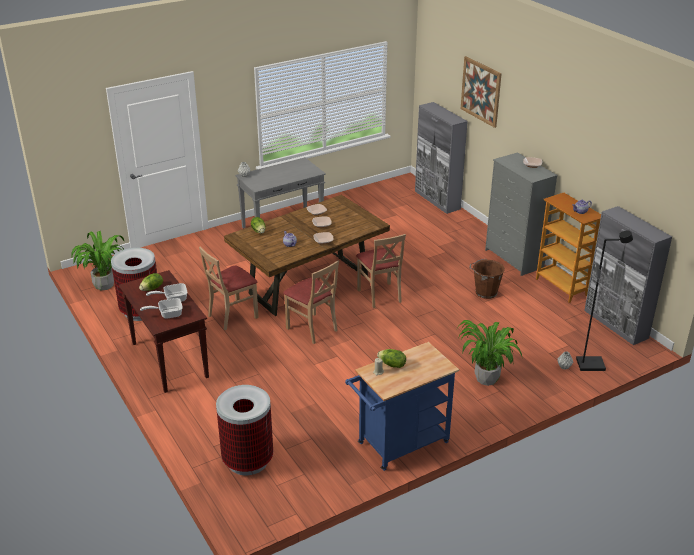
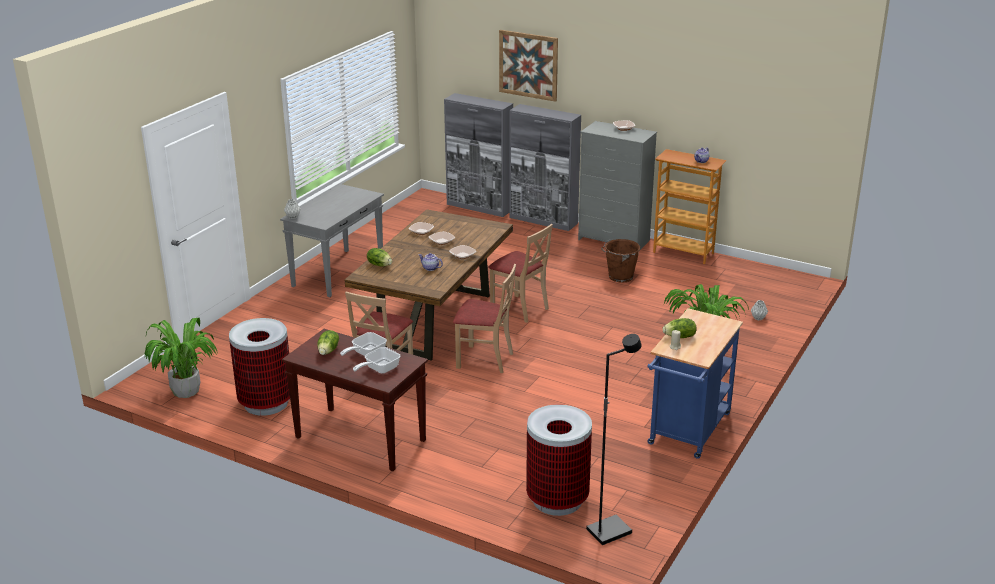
camera: 30 degrees left, 5 degrees down
(590, 364) = (778, 309): black floor lamp -> black floor lamp (609, 531)
(616, 324) = (763, 270): grey cabinet -> grey cabinet (543, 220)

